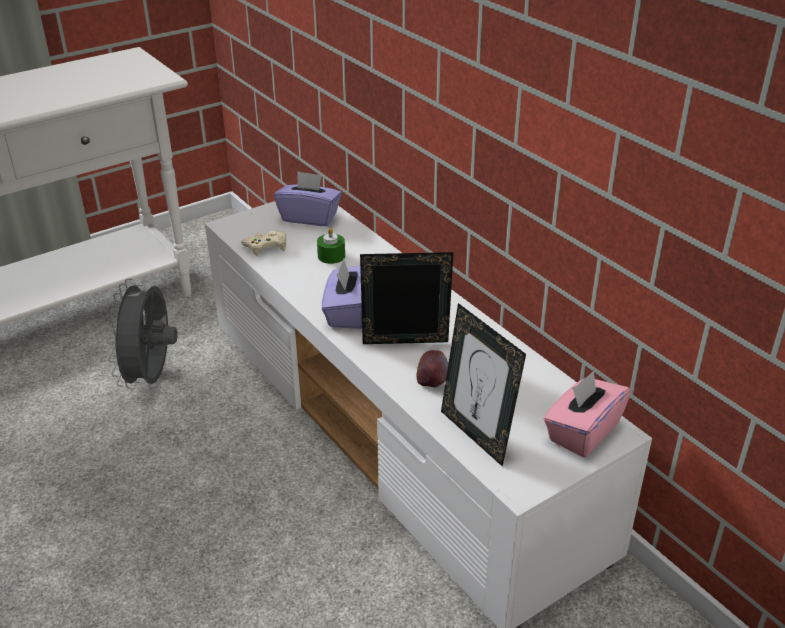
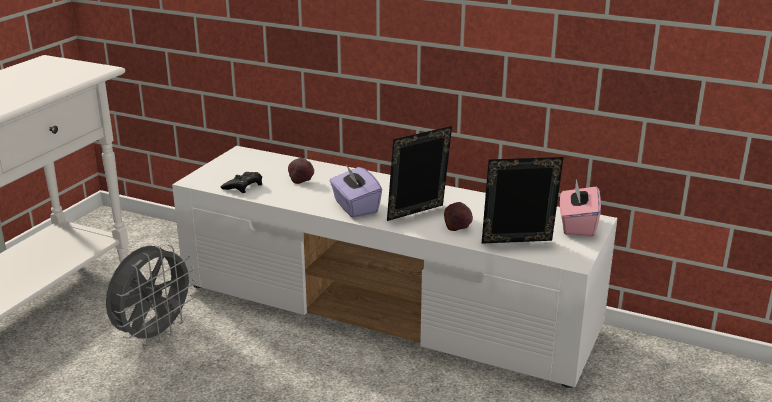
camera: 30 degrees left, 10 degrees down
(152, 378) = (154, 334): grey fan -> grey fan turned 120 degrees counterclockwise
(266, 247) = (243, 186): beige game controller -> black game controller
(309, 217) = (255, 162): purple tissue box -> none
(331, 256) = (301, 180): green candle -> apple
(476, 434) = (518, 244): picture frame -> picture frame turned 150 degrees clockwise

